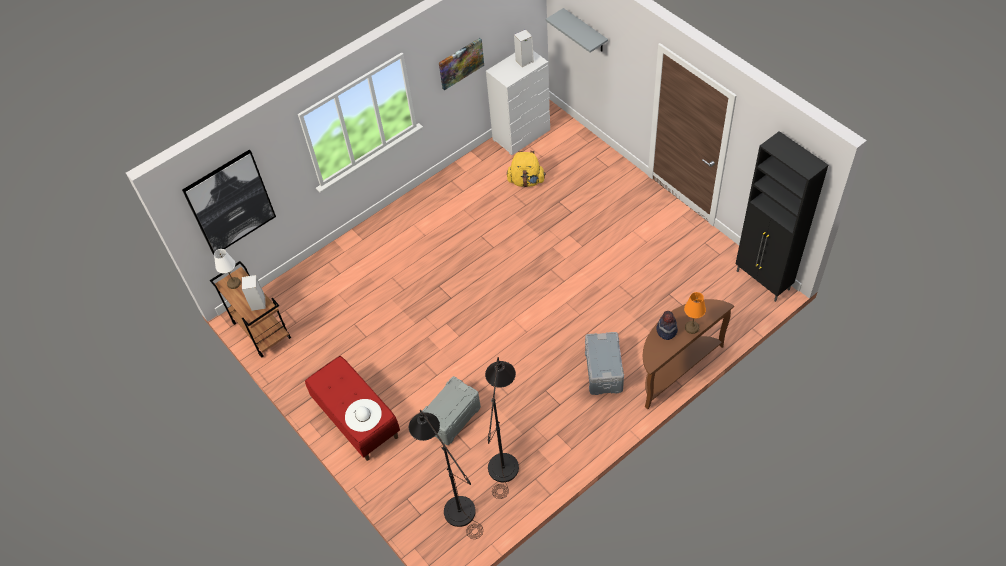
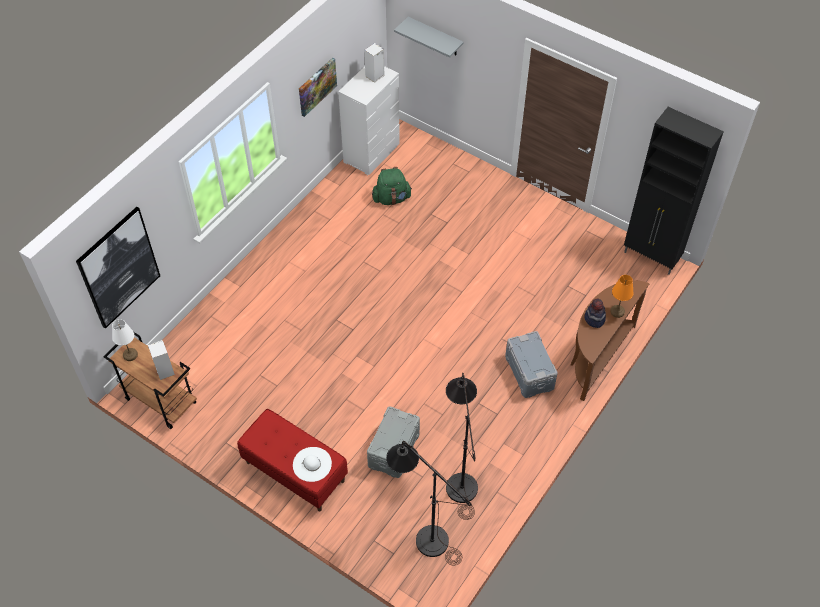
camera: 20 degrees left, 0 degrees up
(526, 181) = (391, 198): yellow backpack -> green backpack

